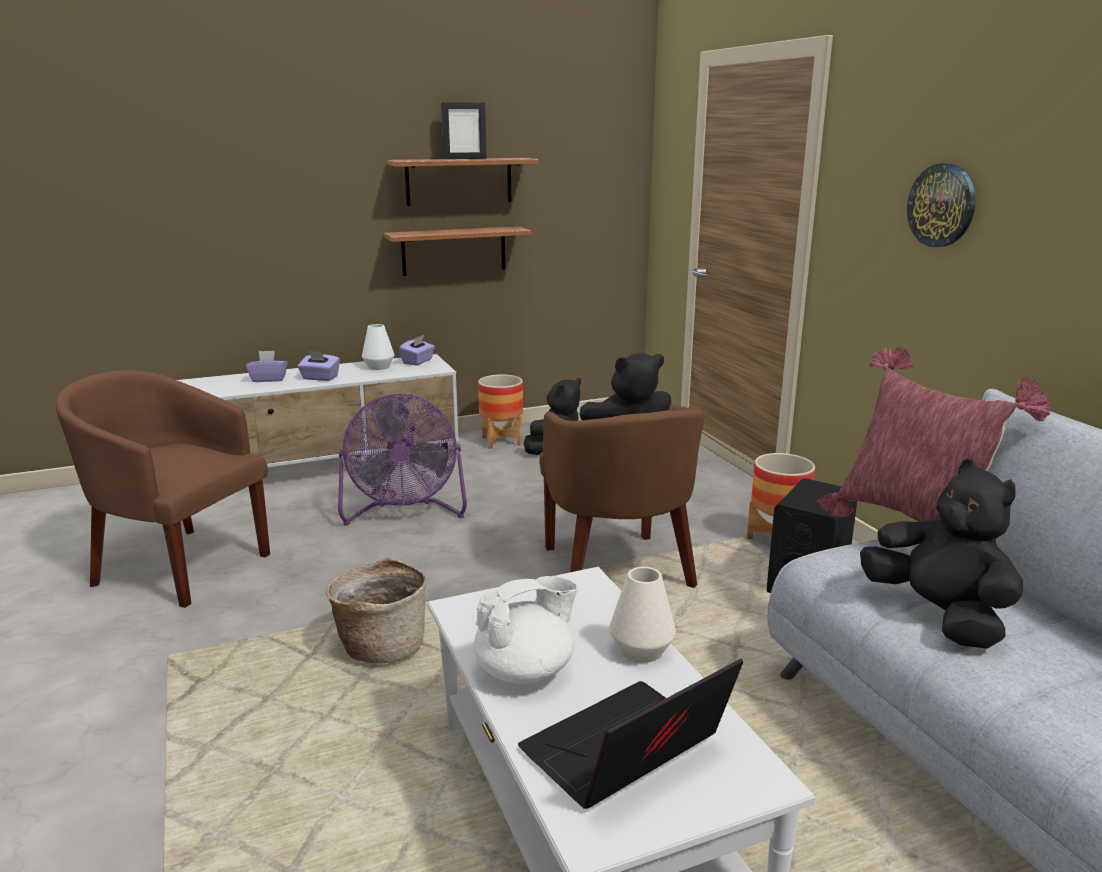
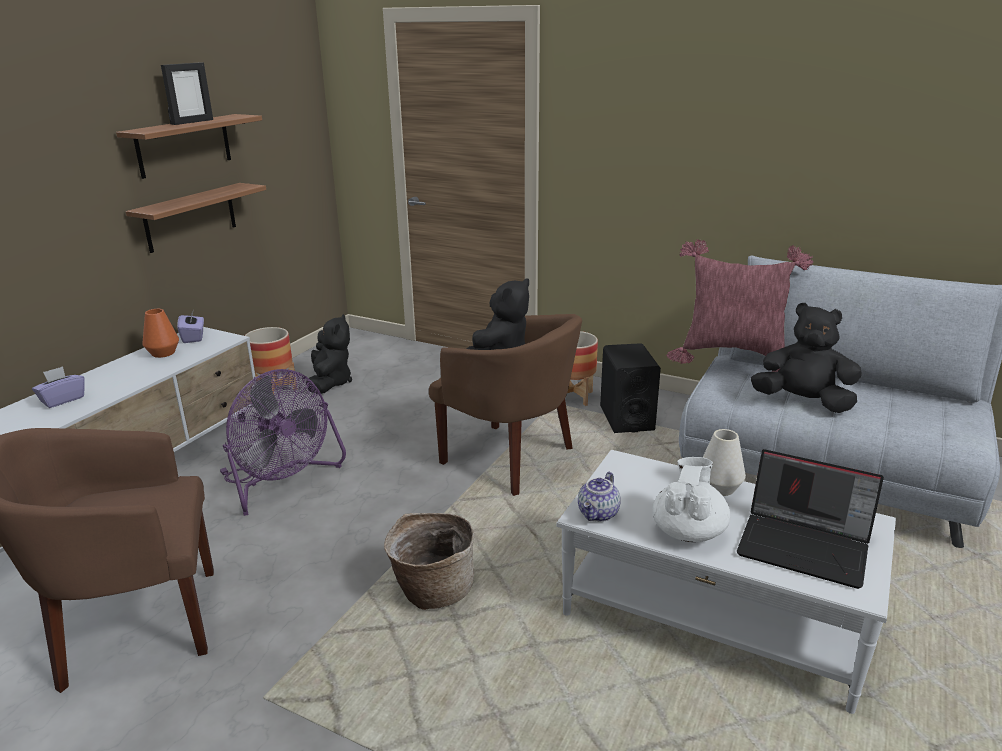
camera: 40 degrees left, 5 degrees up
(320, 378) = (121, 381): purple tissue box -> none
(378, 367) = (163, 353): white vase -> orange vase
(473, 613) = (599, 514): none -> teapot
(625, 754) = (805, 546): laptop -> laptop turned 75 degrees counterclockwise
(942, 205) = (664, 135): wall clock -> none

